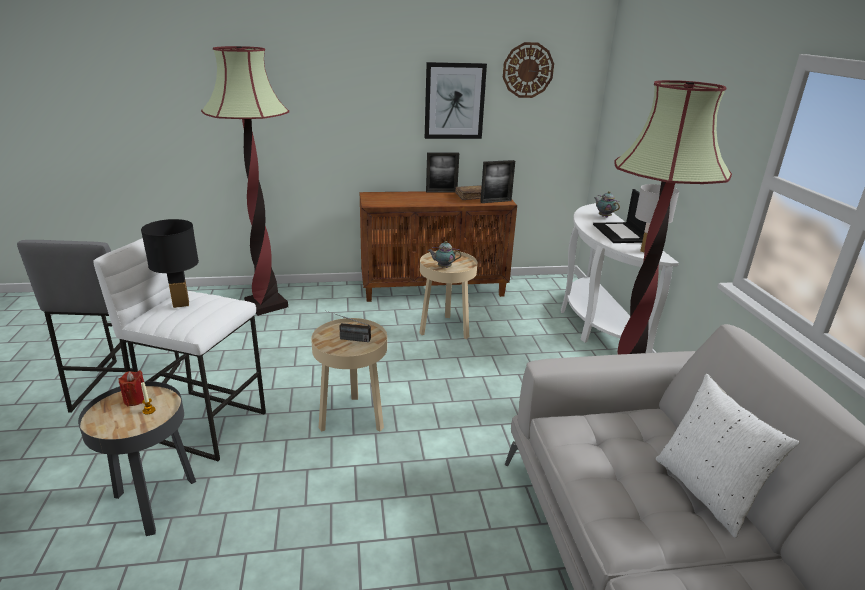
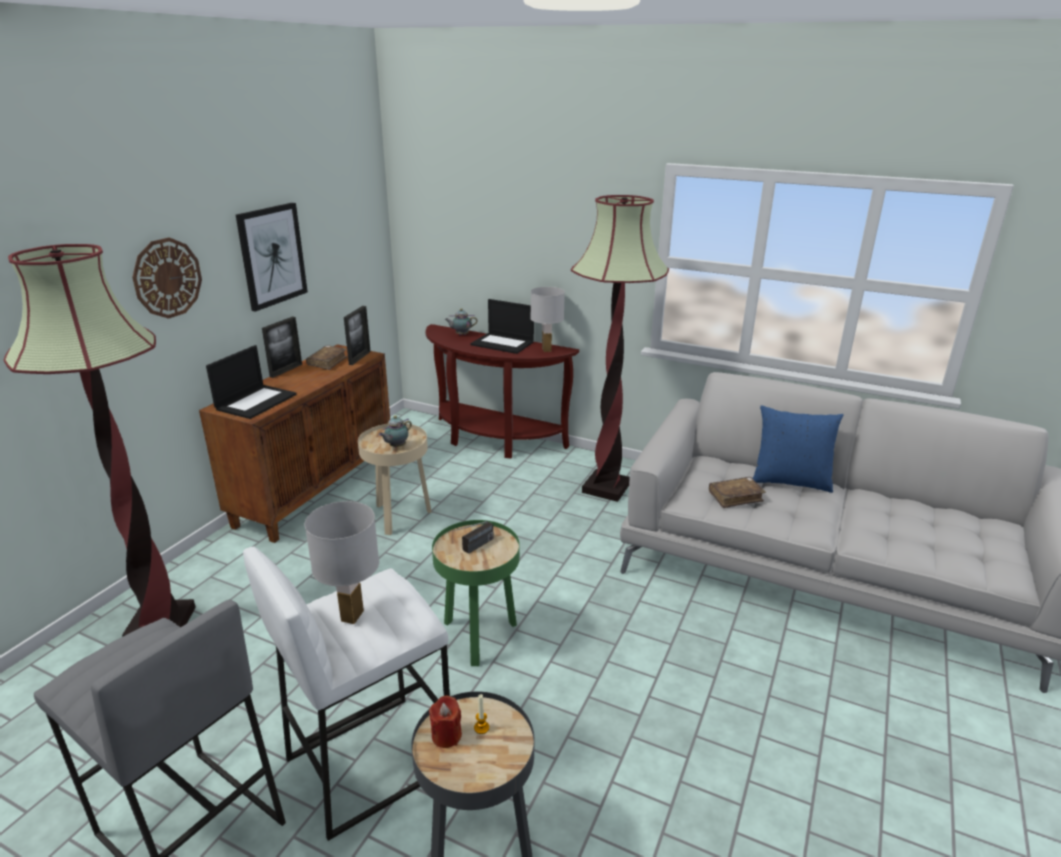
camera: 55 degrees left, 0 degrees up
(180, 304) = (352, 616): black table lamp -> white table lamp
(352, 418) = (478, 636): beige side table -> green side table
(389, 199) = (256, 401): none -> laptop
(528, 70) = (329, 201): wall clock -> wall clock (167, 278)
(595, 324) = (492, 440): white console table -> brown console table
(606, 455) = (735, 497): none -> brown book
(706, 491) = (790, 481): white pillow -> blue pillow

